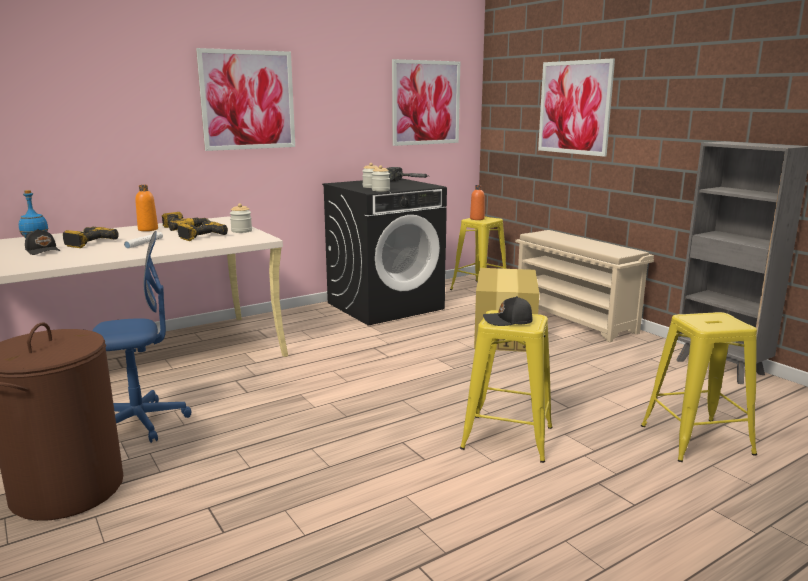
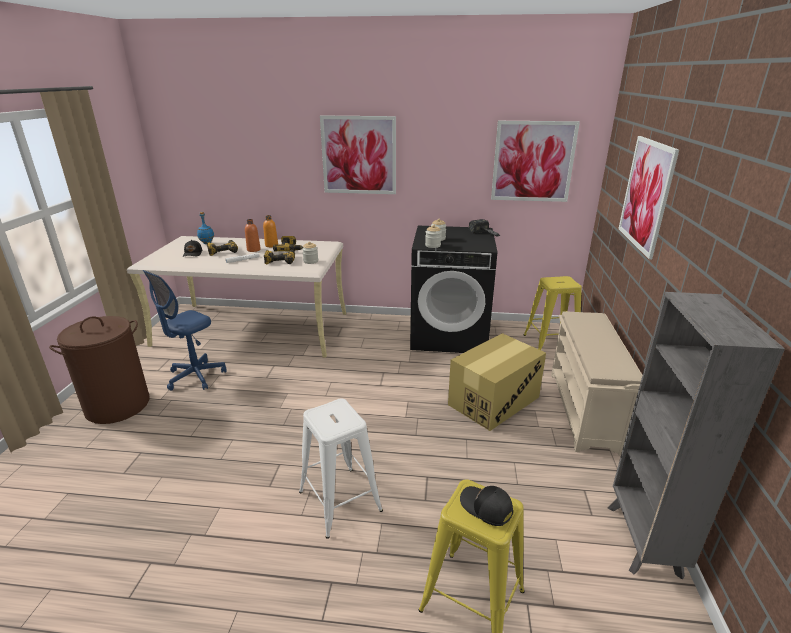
camera: 40 degrees right, 10 degrees up
(141, 423) = (196, 376): blue office chair -> blue office chair turned 105 degrees clockwise
(477, 219) = (556, 280): orange bottle -> orange bottle (253, 250)
(507, 438) = (340, 501): yellow stool -> white stool
(508, 321) = (328, 417): black cap -> black cap (486, 508)

